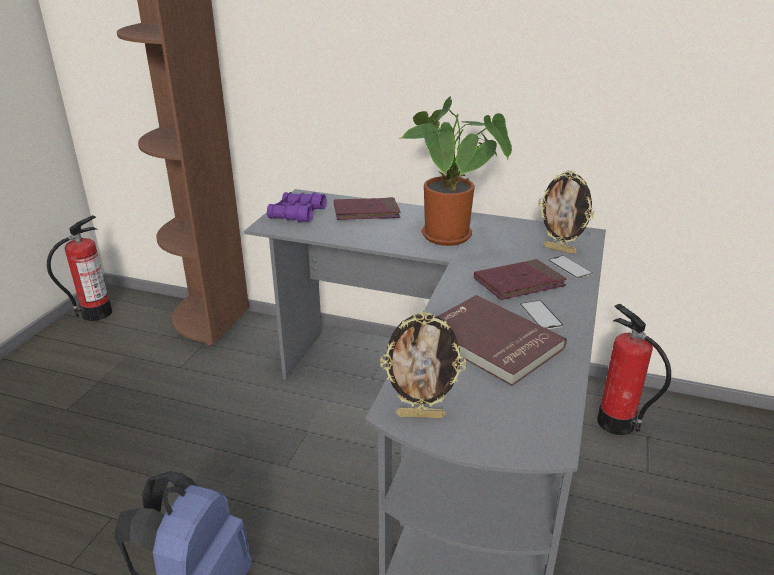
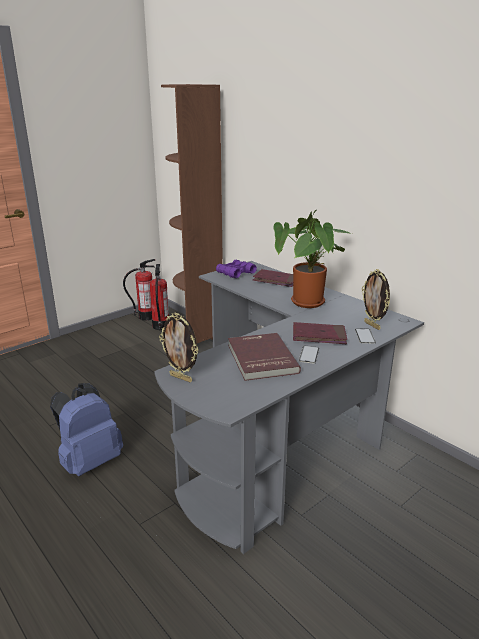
camera: 30 degrees right, 5 degrees down
(615, 423) = (406, 470): fire extinguisher -> fire extinguisher (160, 326)

